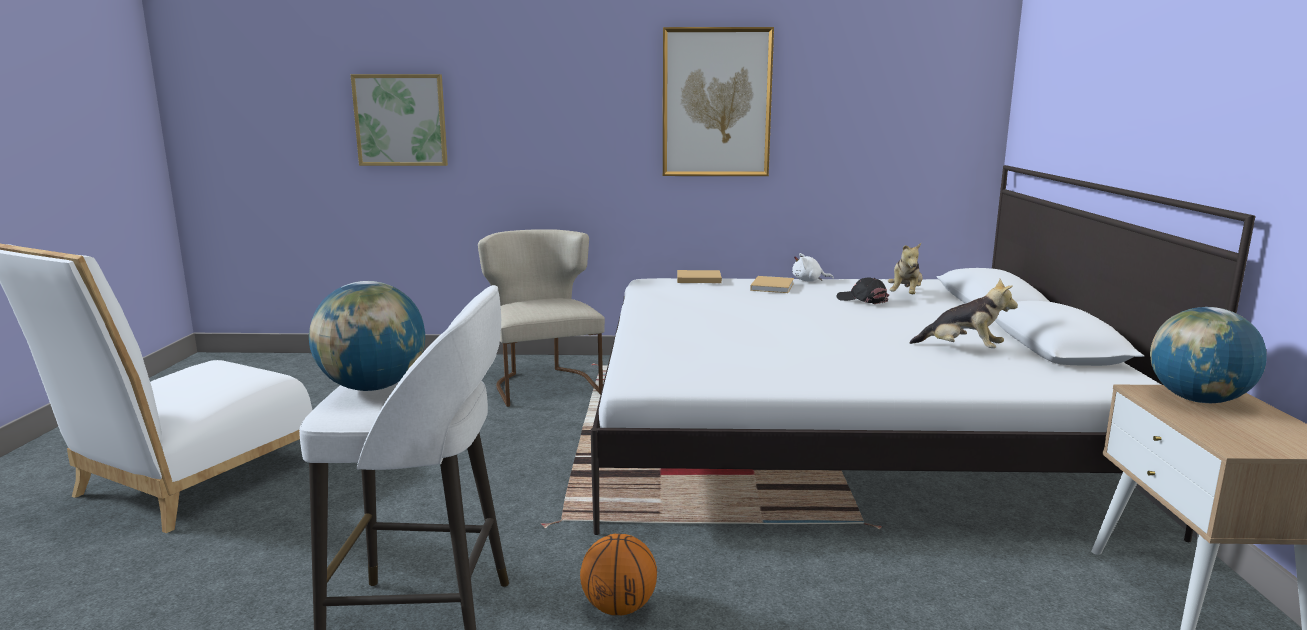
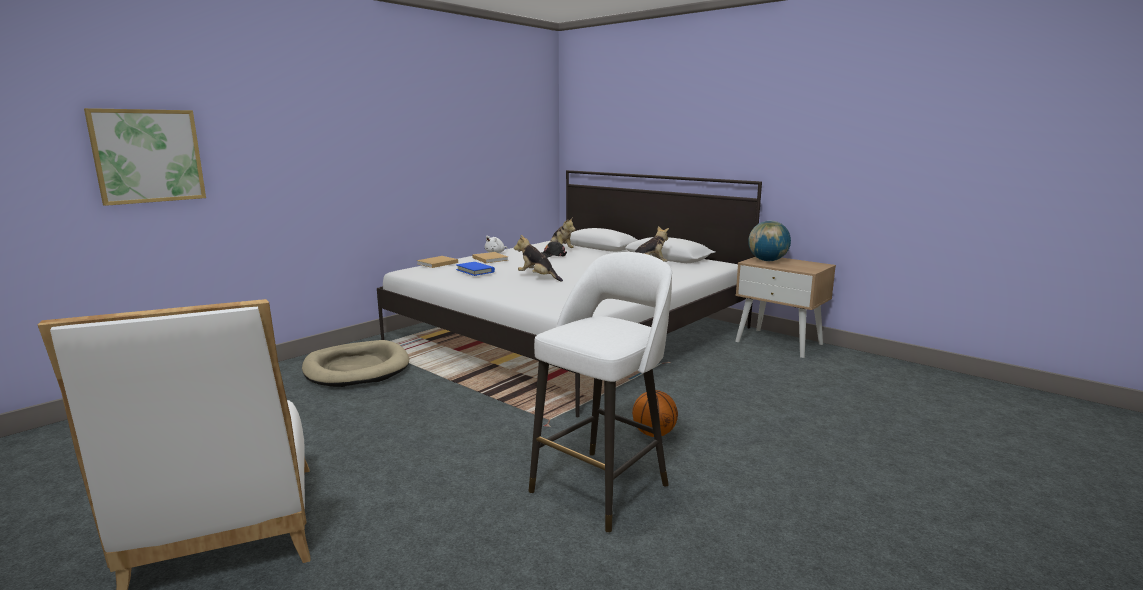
camera: 50 degrees left, 0 degrees up
(373, 387) = (587, 332): globe -> none
(543, 383) = (357, 368): beige chair -> beige dog bed
(702, 296) = (475, 271): none -> blue book
(716, 103) = (416, 135): picture -> none
(753, 323) = (537, 277): none -> plush toy

